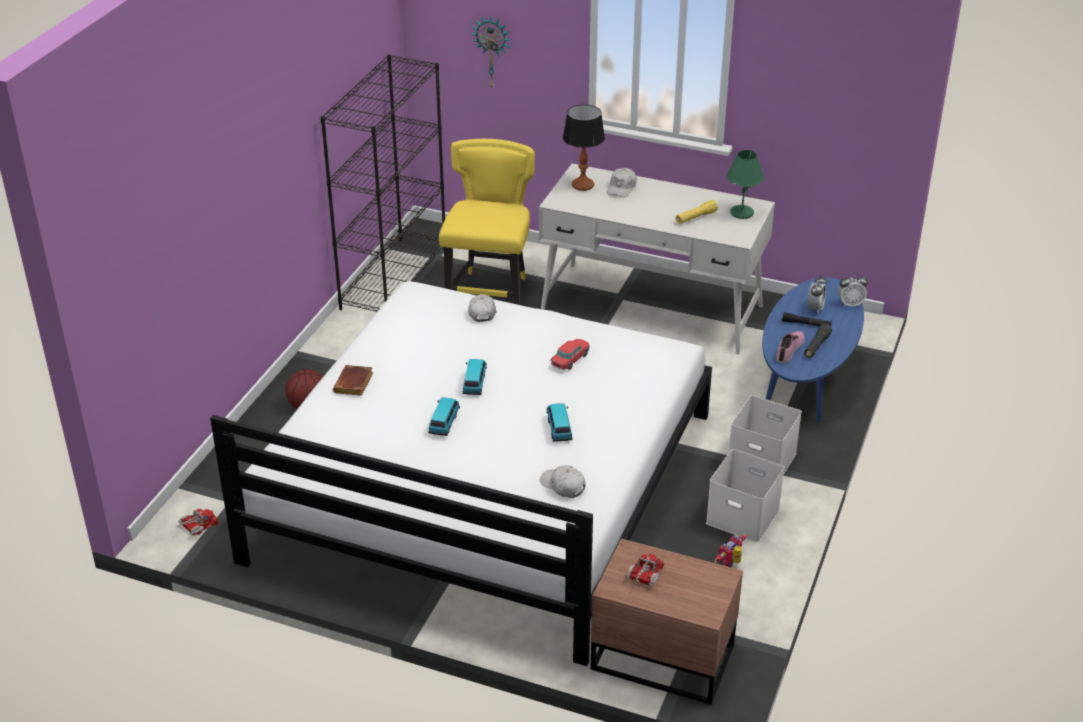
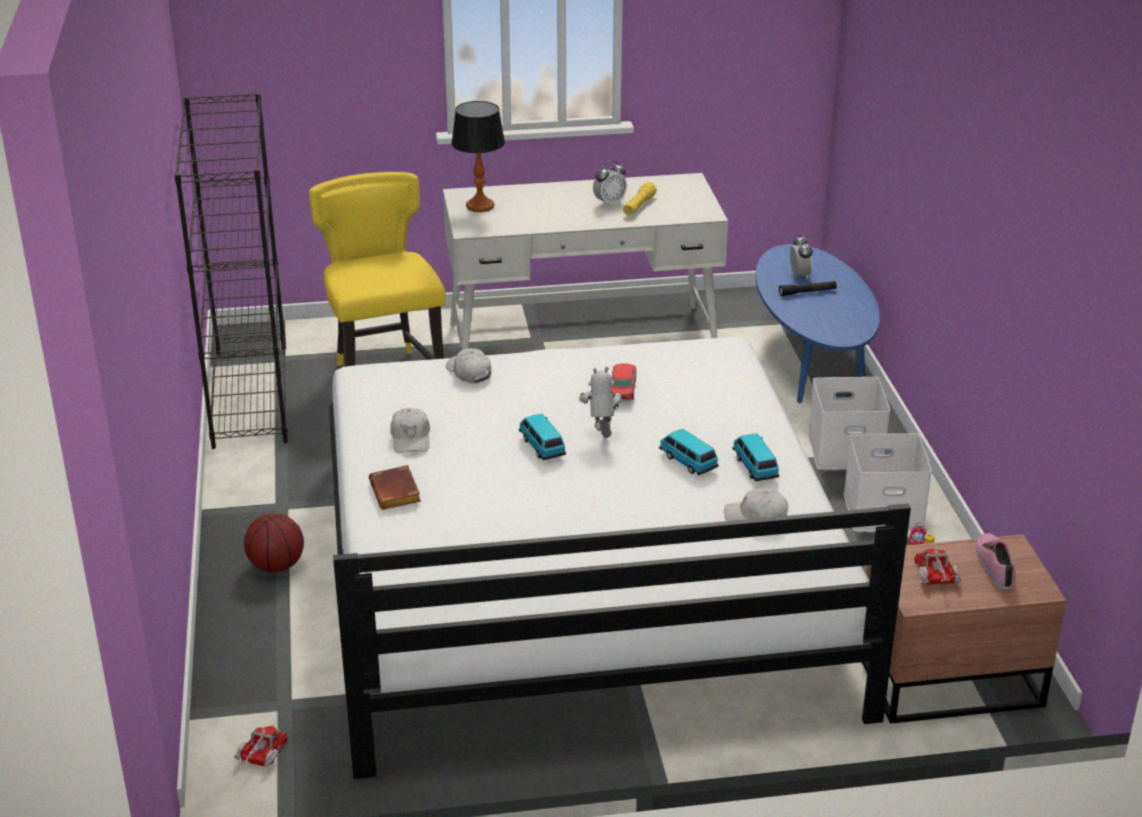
camera: 30 degrees left, 5 degrees down
(444, 423) = (552, 497): toy car -> toy car (755, 466)
(492, 51) = (310, 70): wall clock -> none
(520, 391) = (602, 438): none -> toy robot
(621, 188) = (526, 198): white cap -> white cap (411, 438)
(741, 213) = (680, 190): green table lamp -> none
(790, 350) = (817, 320): shoe -> shoe (995, 565)
(816, 346) = (839, 309): black flashlight -> none
(850, 304) = (829, 262): alarm clock -> alarm clock (609, 203)

